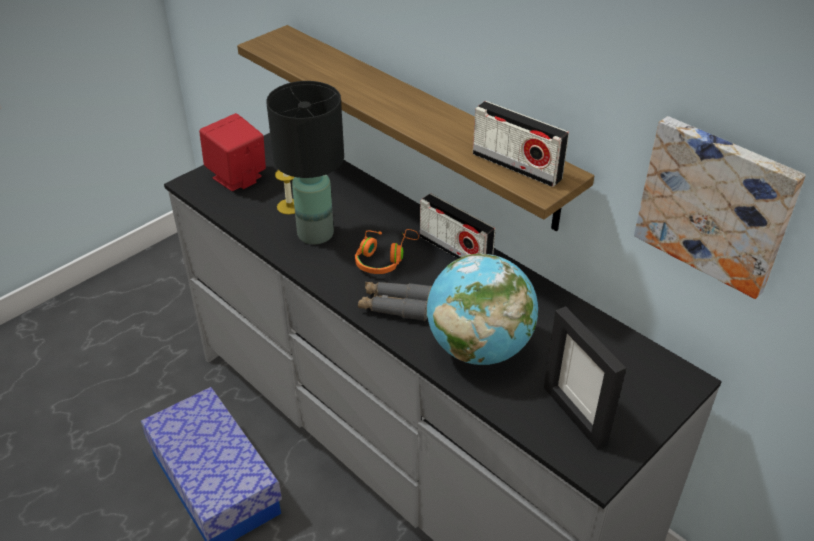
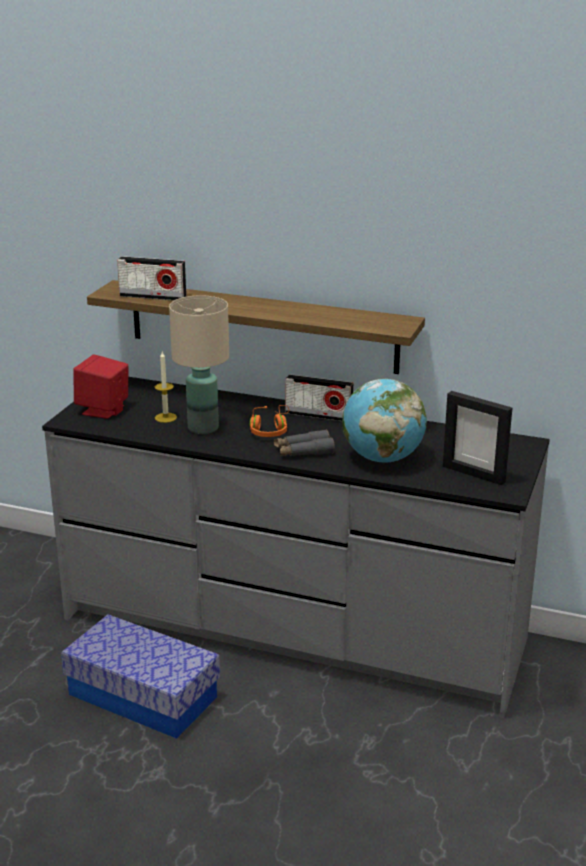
camera: 25 degrees left, 15 degrees down
(316, 233) = (203, 427): black table lamp -> beige table lamp
(516, 166) = (371, 322): radio -> radio (153, 297)
(716, 204) = (519, 307): picture -> none

